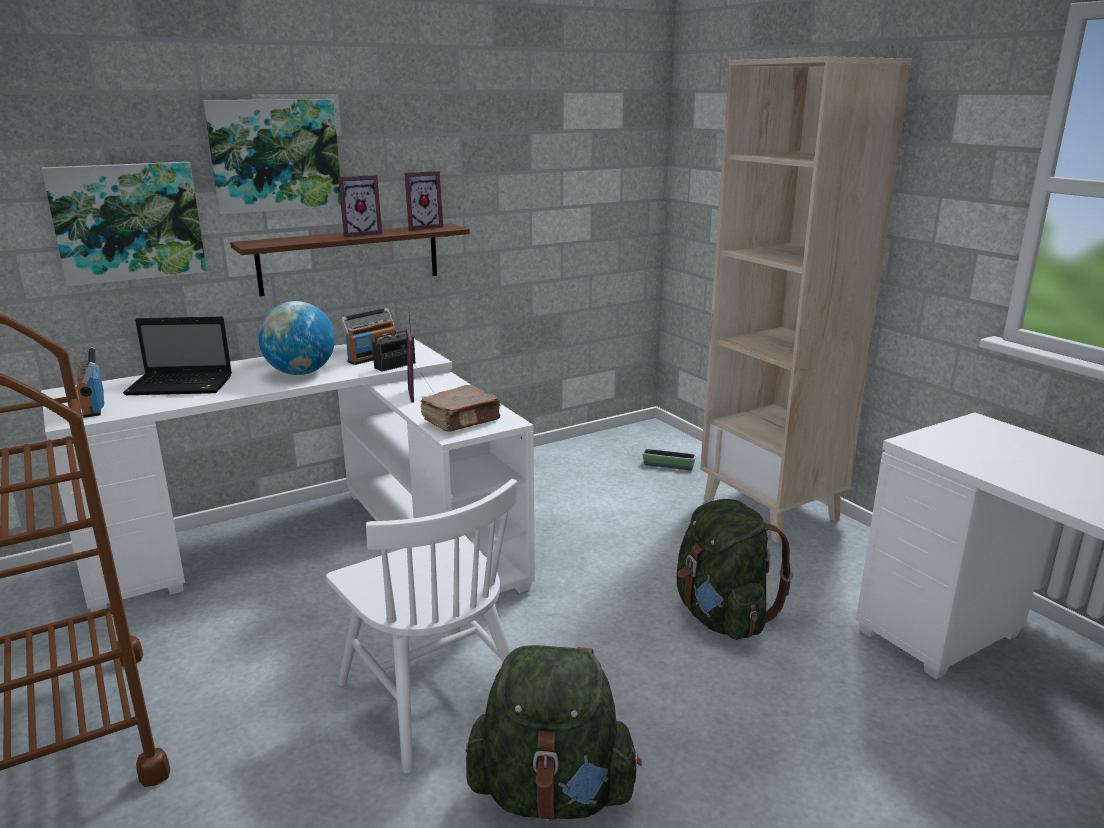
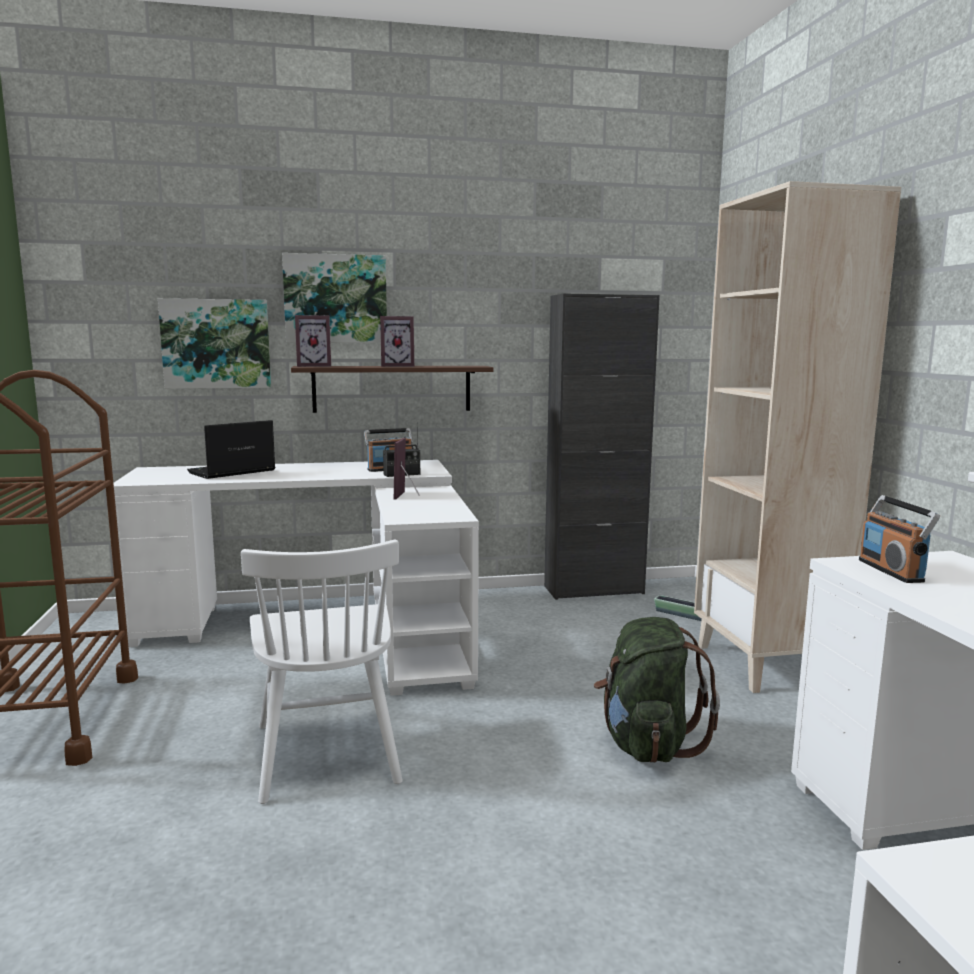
camera: 20 degrees right, 10 degrees down
(93, 407) = (156, 477): radio -> radio (891, 571)
(183, 385) = (230, 472): laptop -> laptop turned 120 degrees clockwise
(301, 373) = (323, 473): globe -> none
(422, 227) = (455, 365): picture frame -> picture frame (314, 366)
(462, 421) = (420, 513): brown book -> none
(552, 793) = (371, 851): green backpack -> none
(571, 449) = (593, 590): none -> black cabinet

